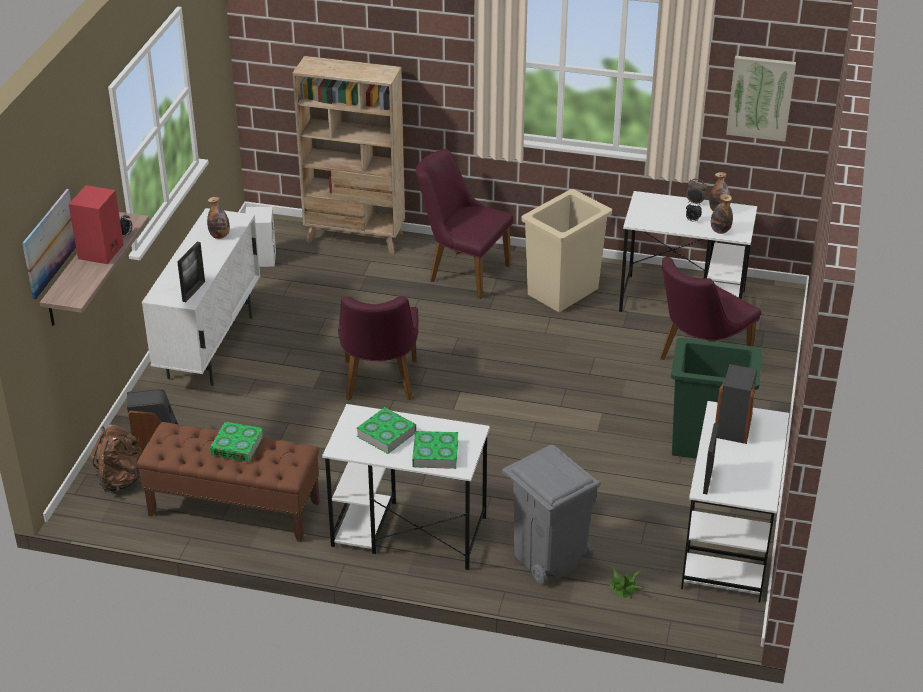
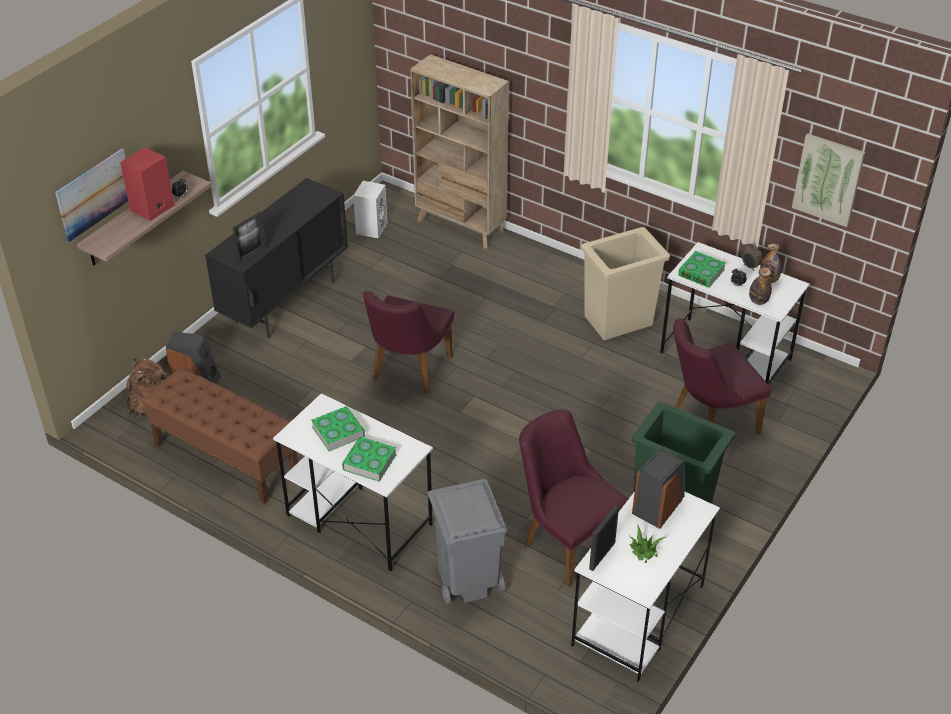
camera: 20 degrees right, 5 degrees up
(210, 347) = (286, 302): white cabinet -> black cabinet
(219, 236) = (303, 207): bottle -> none
(237, 446) = (227, 406): book -> book (701, 273)
(462, 271) = (537, 280): purple chair -> purple chair (565, 541)
(624, 588) = (519, 630): potted plant -> potted plant (644, 551)

